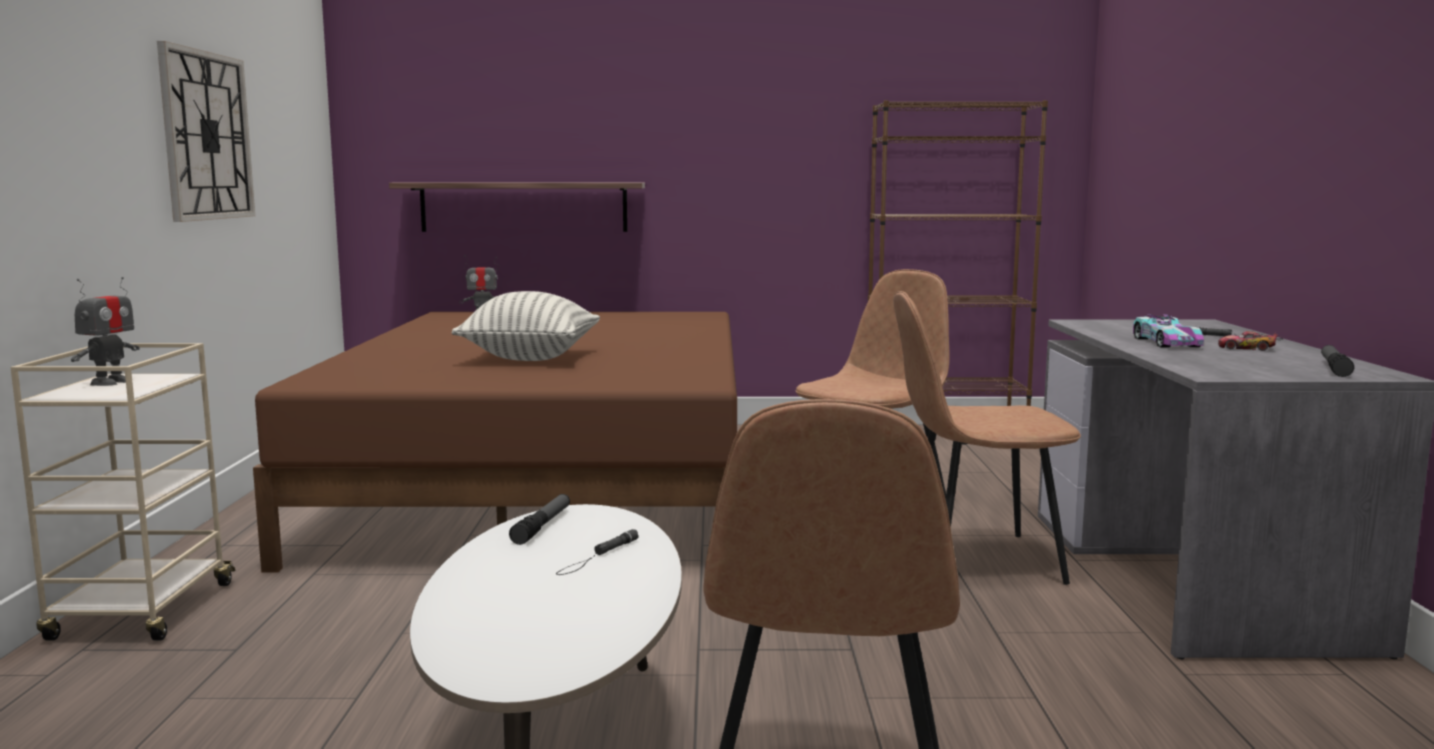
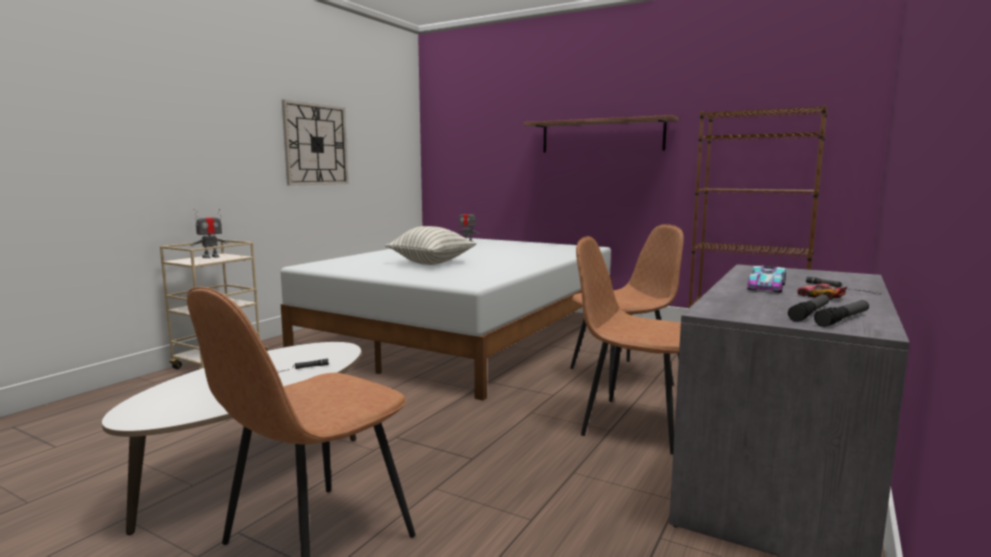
camera: 30 degrees right, 0 degrees up
(524, 207) = (505, 181): shelf -> shelf (601, 136)
(542, 526) = (307, 350): flashlight -> flashlight (810, 313)
(550, 483) = (466, 335): brown bed -> white bed

